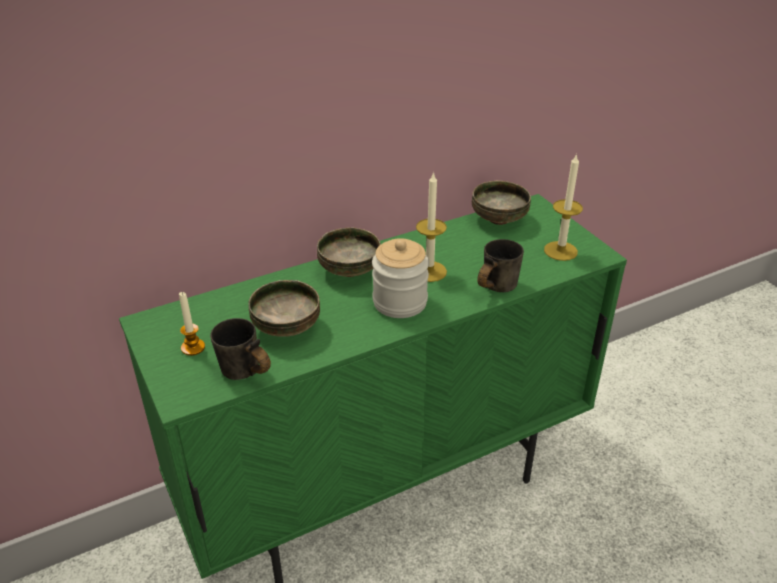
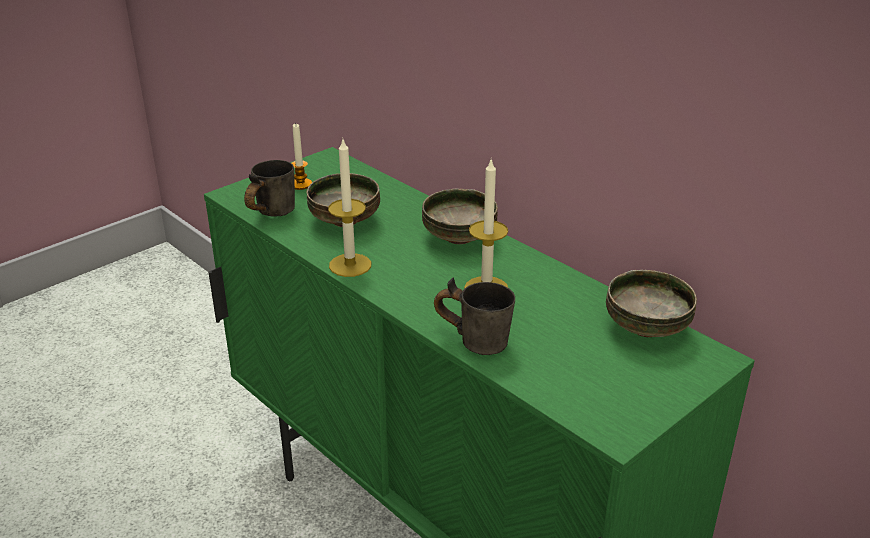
camera: 75 degrees right, 5 degrees down
(400, 302) = (415, 277): jar -> none
(560, 251) = (601, 391): candle -> candle (350, 265)

